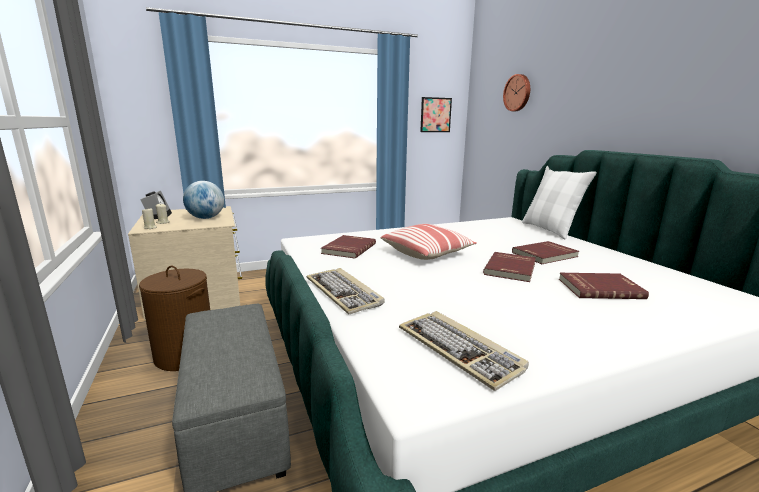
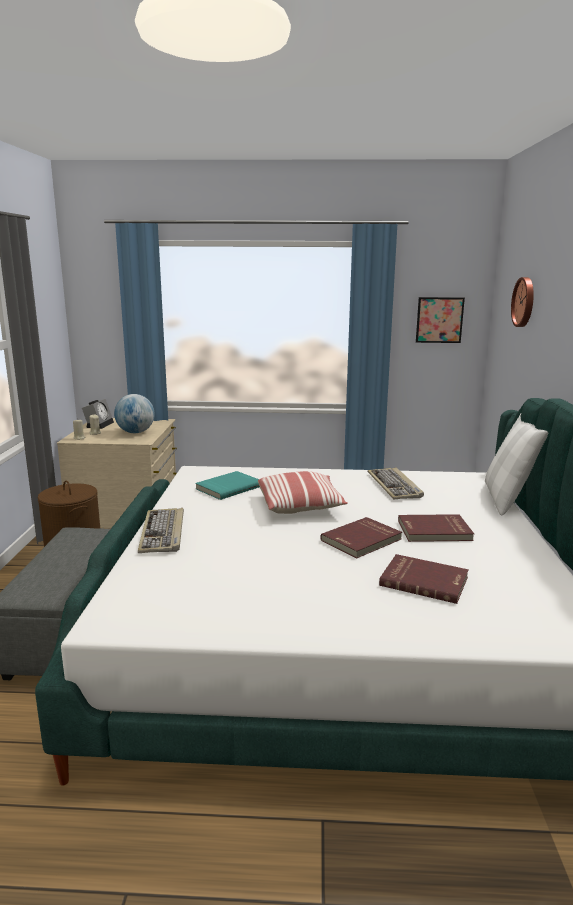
camera: 25 degrees right, 0 degrees up
(348, 248) = (228, 487): red book -> turquoise book
(460, 350) = (185, 603): keyboard -> keyboard (395, 486)

